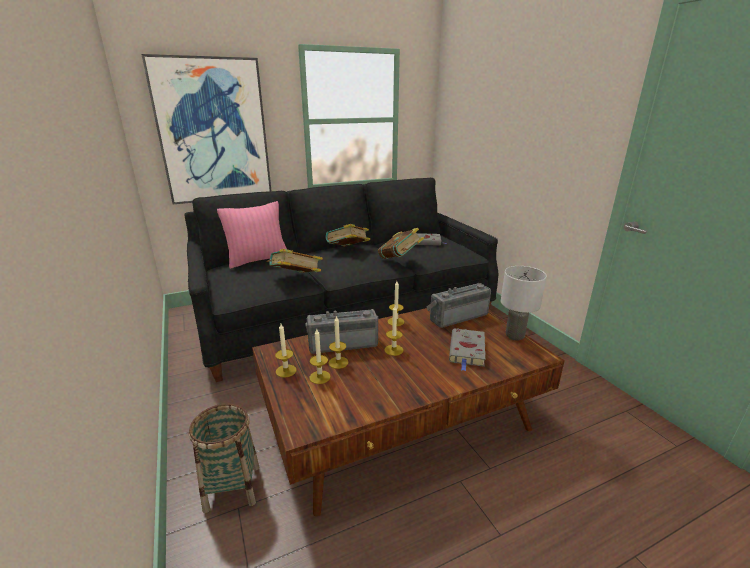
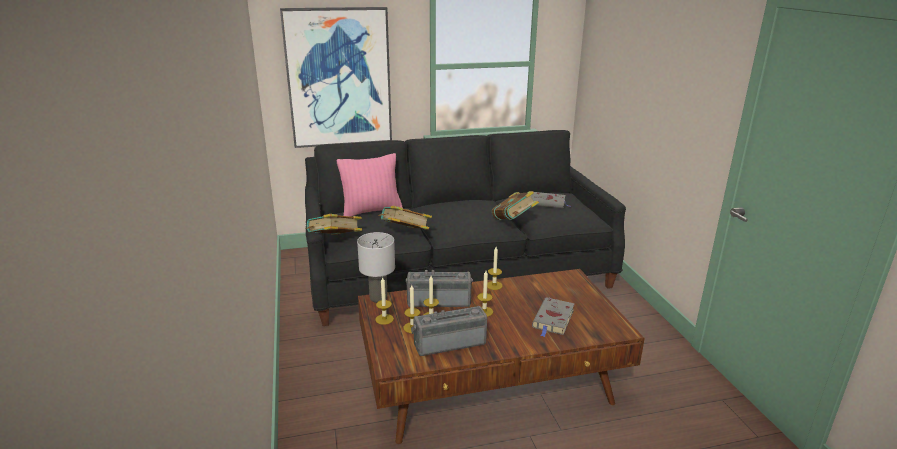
camera: 10 degrees right, 0 degrees up
(232, 487) = (331, 413): basket -> none
(348, 251) = (463, 207): book -> book (335, 241)
(457, 316) = (556, 286): radio -> radio (449, 342)
(515, 336) = (607, 311): white table lamp -> white table lamp (379, 299)

